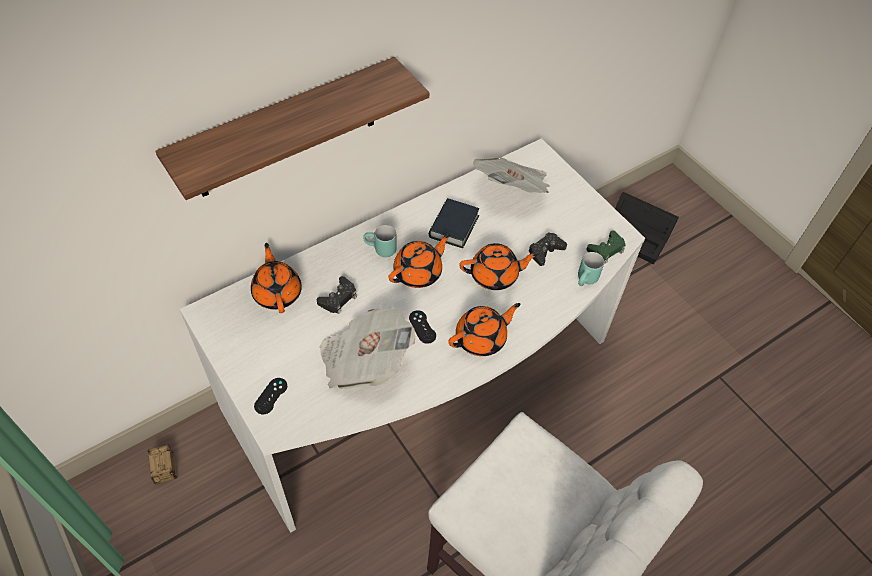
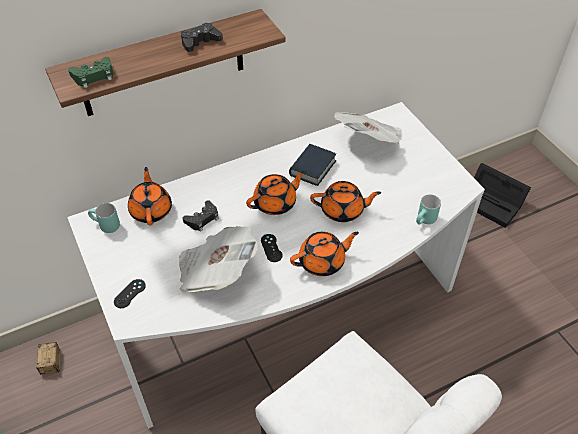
camera: 10 degrees right, 5 degrees down
(380, 250) = (245, 183): turquoise mug -> turquoise mug (105, 226)
(545, 251) = (391, 194): black game controller -> black game controller (200, 42)
(606, 250) = (447, 196): green game controller -> green game controller (94, 76)

